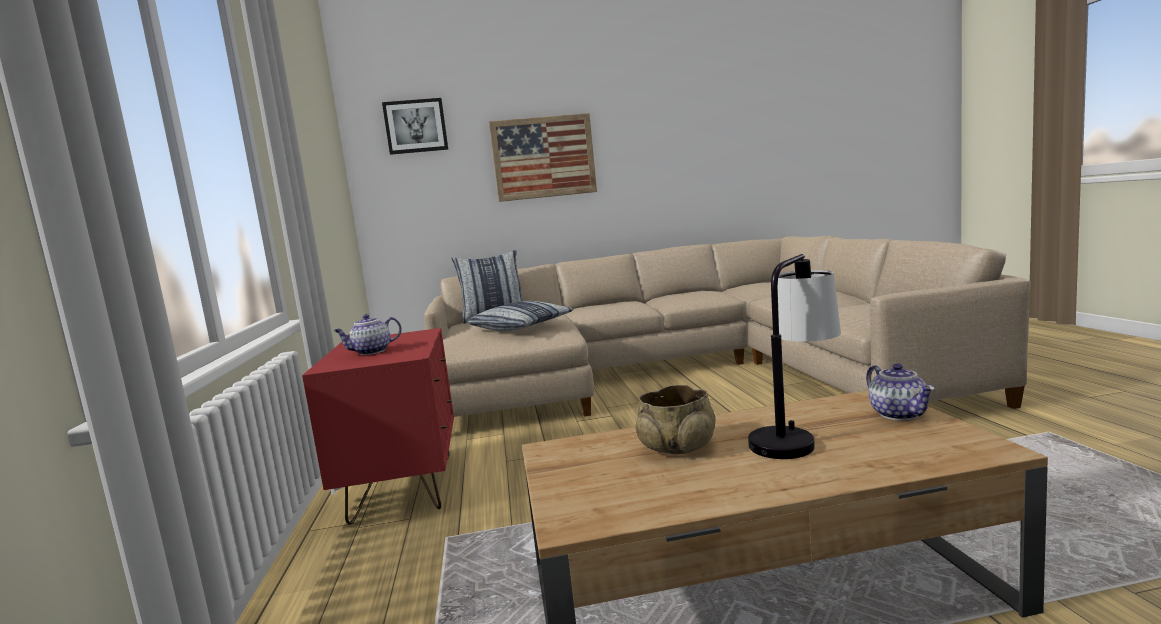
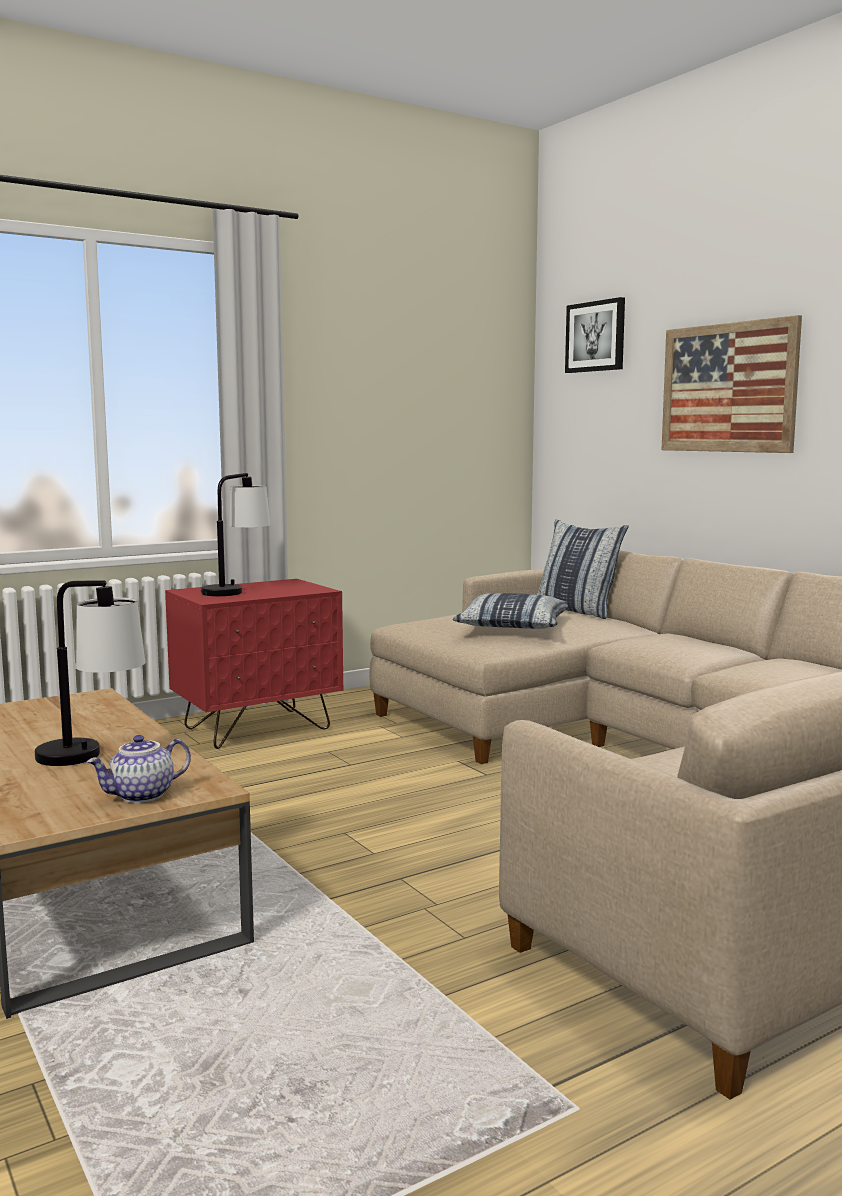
camera: 65 degrees right, 0 degrees up
(371, 352) = (236, 590): teapot -> table lamp
(677, 447) = (81, 727): beige bowl -> none

